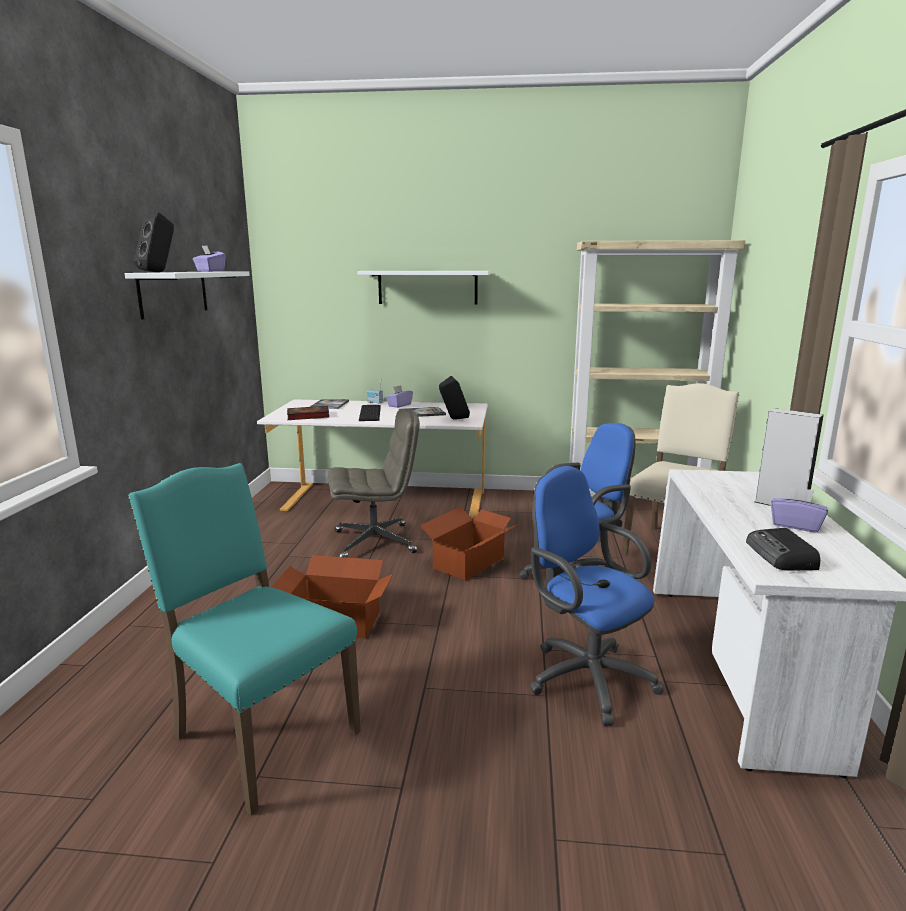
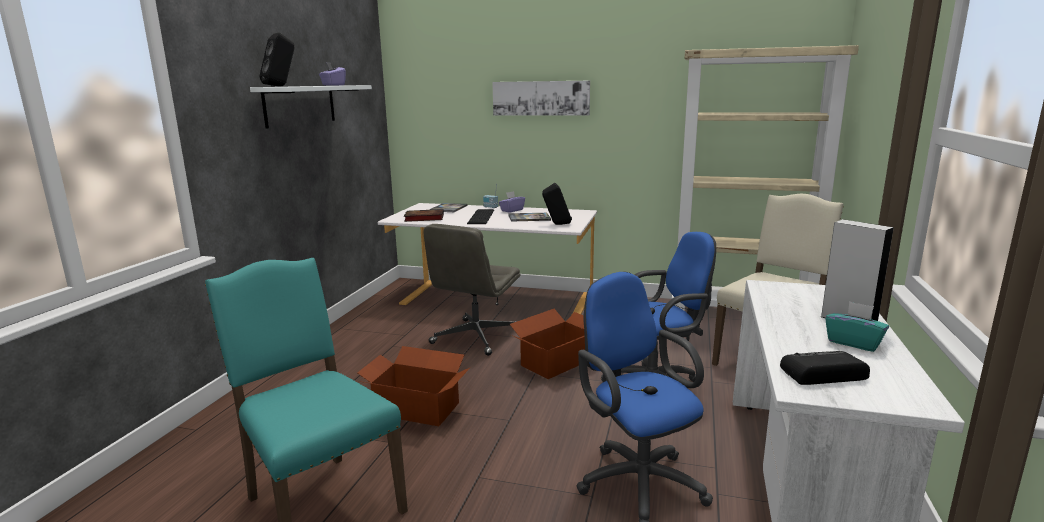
camera: 10 degrees right, 0 degrees up
(376, 541) = (475, 337): grey office chair -> grey office chair turned 120 degrees clockwise
(427, 287) = (541, 98): white shelf -> picture
(781, 556) = (821, 373): radio -> radio turned 75 degrees clockwise
(795, 525) = (854, 342): purple tissue box -> turquoise tissue box

